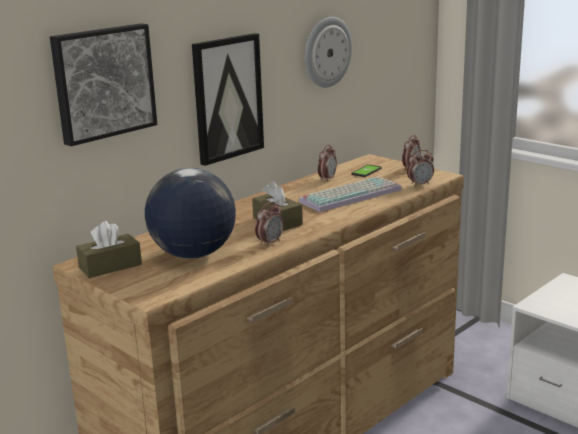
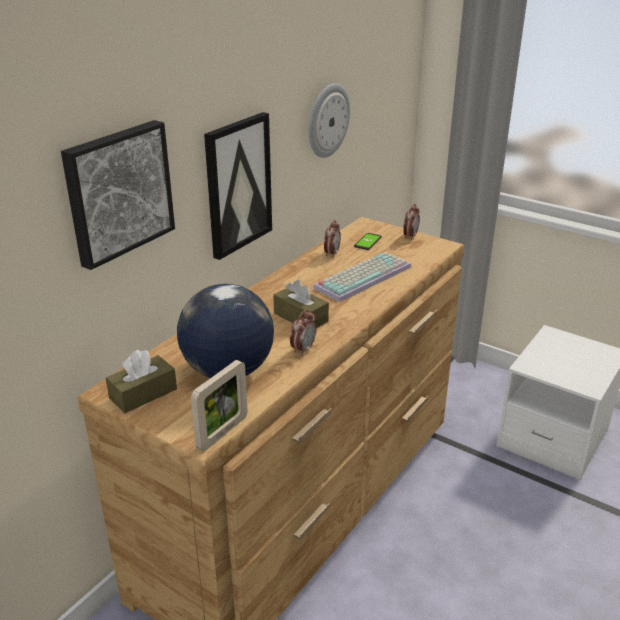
camera: 10 degrees left, 10 degrees up
(170, 294) = (222, 432): none -> picture frame
(420, 184) = (427, 259): alarm clock -> none

